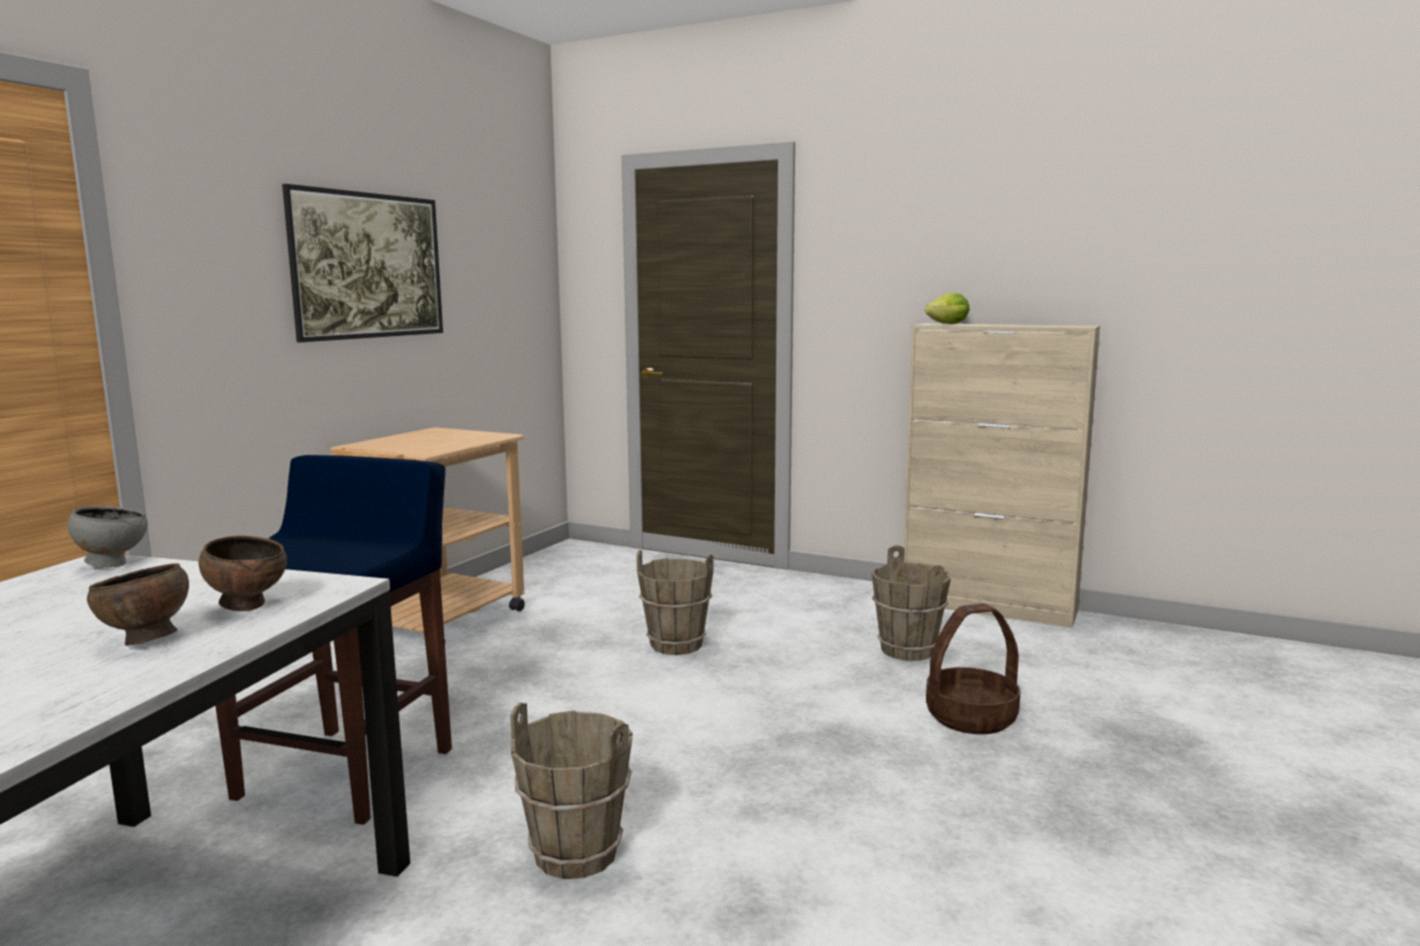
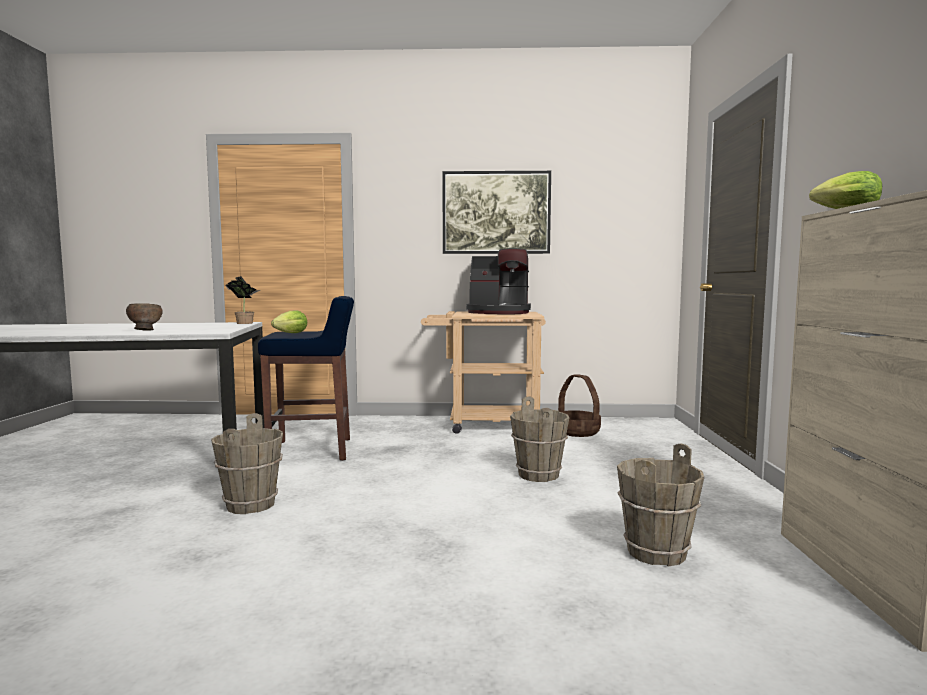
camera: 65 degrees right, 5 degrees down
(113, 564) = (243, 323): grey bowl -> potted plant
(248, 606) = (186, 331): brown bowl -> none
(304, 555) = (289, 333): none -> lettuce
(428, 438) = (499, 312): none -> coffee machine
(971, 717) = (537, 601): basket -> basket (578, 432)

